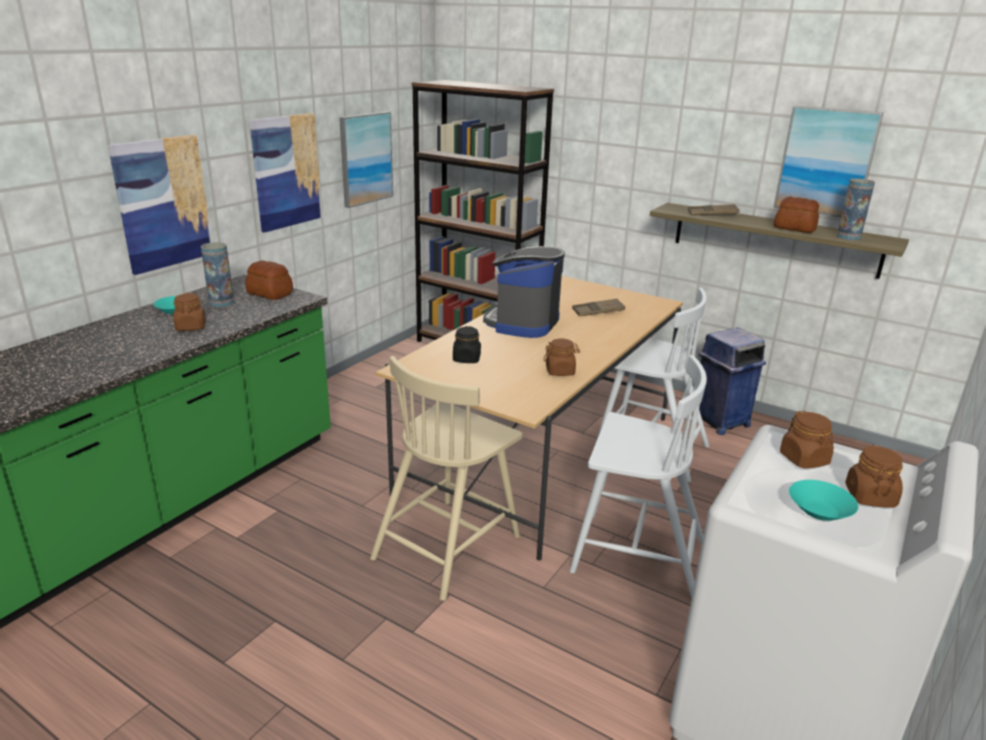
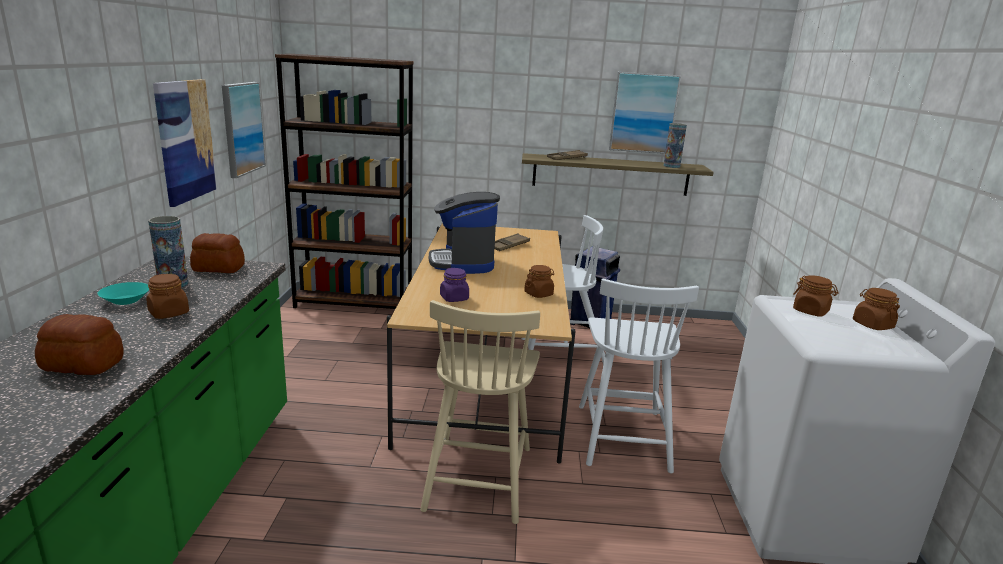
camera: 30 degrees left, 5 degrees down
(163, 203) = (82, 177): picture -> none
(466, 359) = (454, 298): black jar -> purple jar
(635, 555) = (622, 436): white chair -> white chair turned 105 degrees clockwise
(794, 228) = (632, 163): bread -> bread (83, 364)
(820, 512) = (866, 341): turquoise bowl -> none

